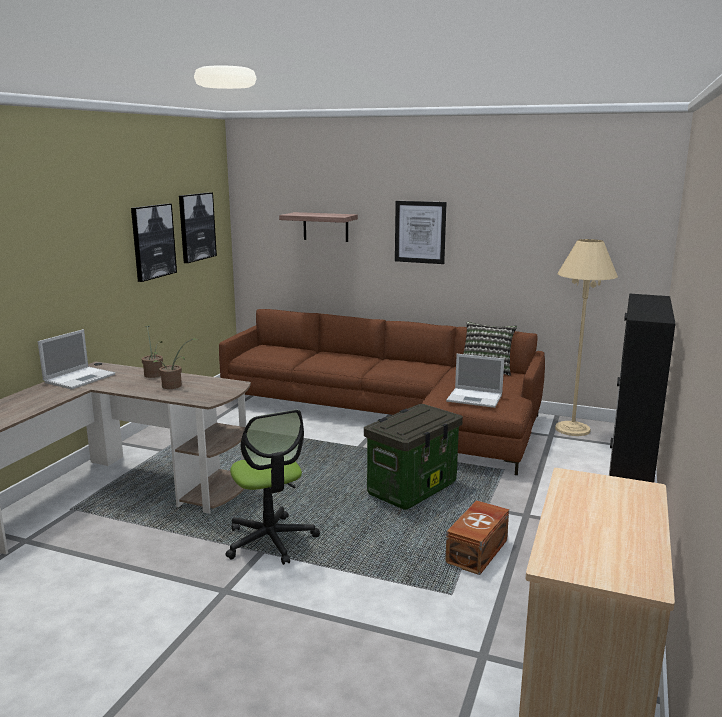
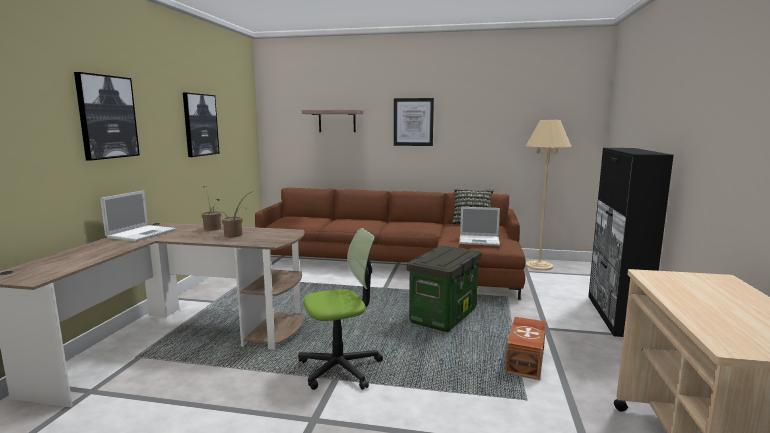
camera: 10 degrees left, 5 degrees down
(196, 227) = (233, 119): picture -> picture (107, 117)
(270, 540) = (340, 368): office chair -> office chair turned 75 degrees counterclockwise

